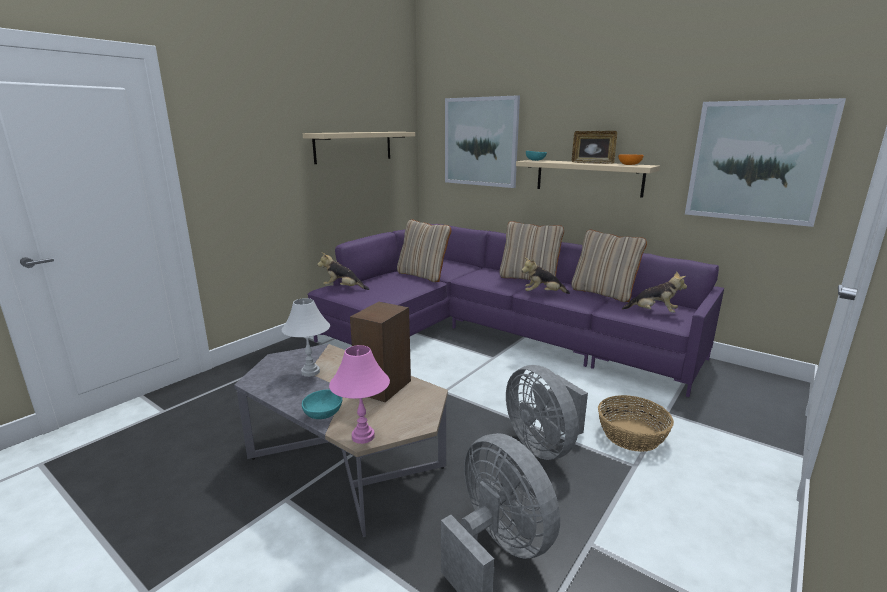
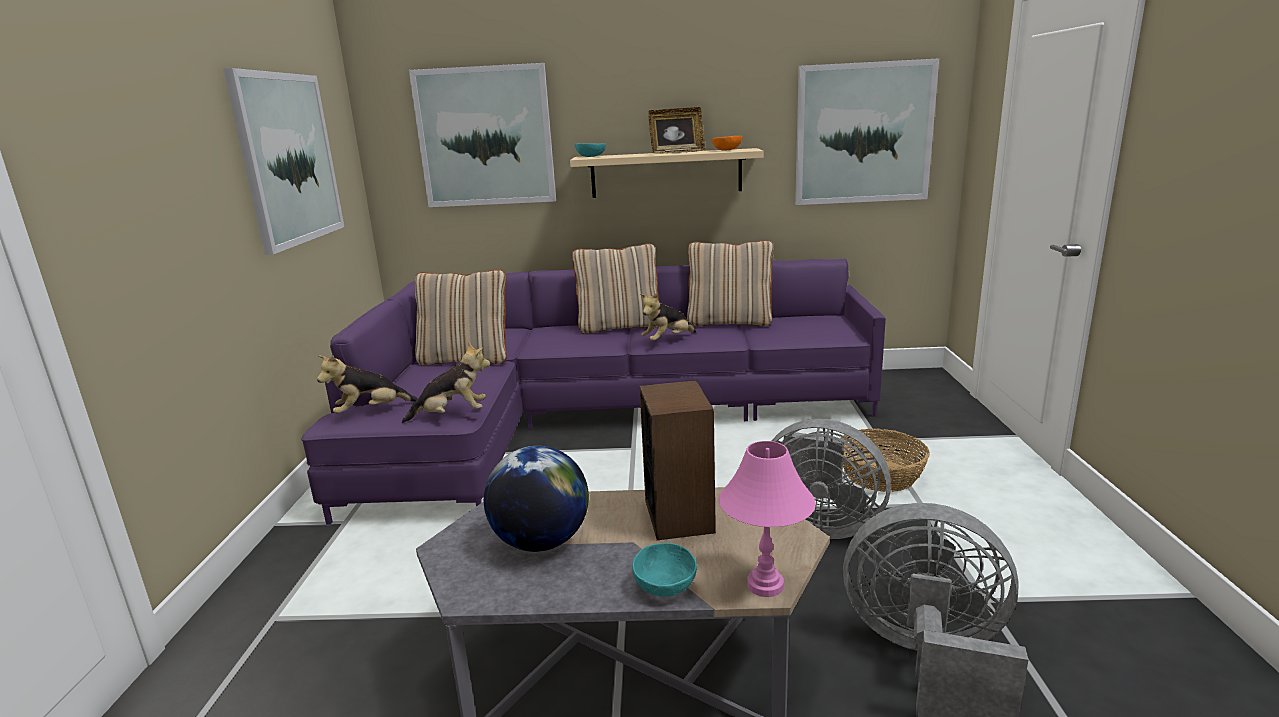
camera: 35 degrees left, 0 degrees up
(311, 372) = (541, 542): white table lamp -> globe
(354, 146) = (288, 159): beige shelf -> picture
(653, 312) = (809, 329): plush toy -> plush toy (452, 415)

